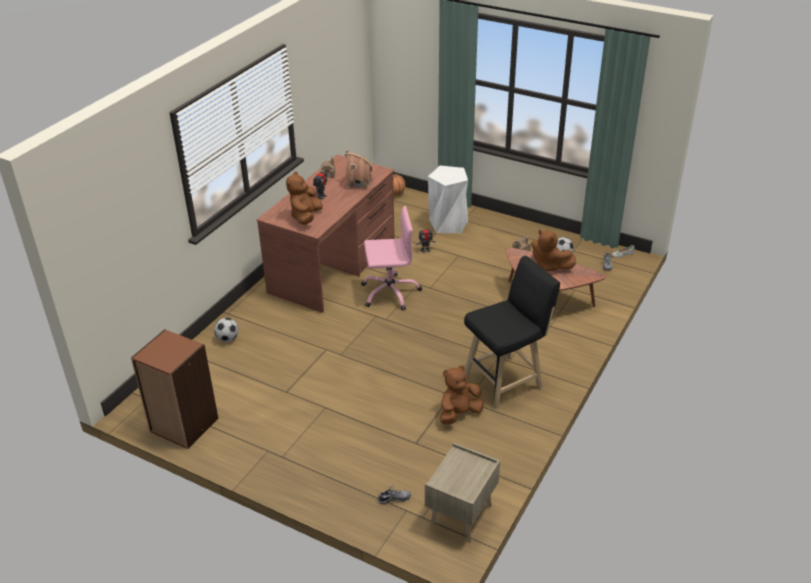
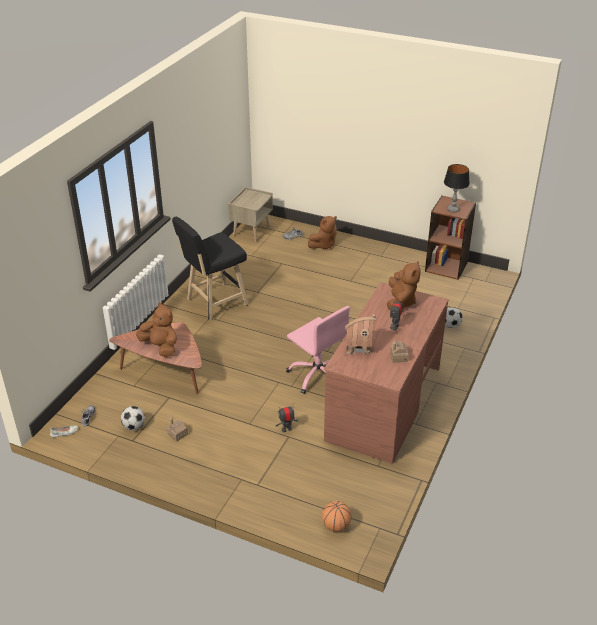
camera: 175 degrees right, 0 degrees up
(173, 344) = (453, 209): none -> table lamp
(390, 292) = (318, 375): pink office chair -> pink office chair turned 120 degrees counterclockwise
(448, 224) = (261, 471): white stool -> none
(459, 413) = (251, 281): brown plush toy -> brown plush toy (323, 245)

